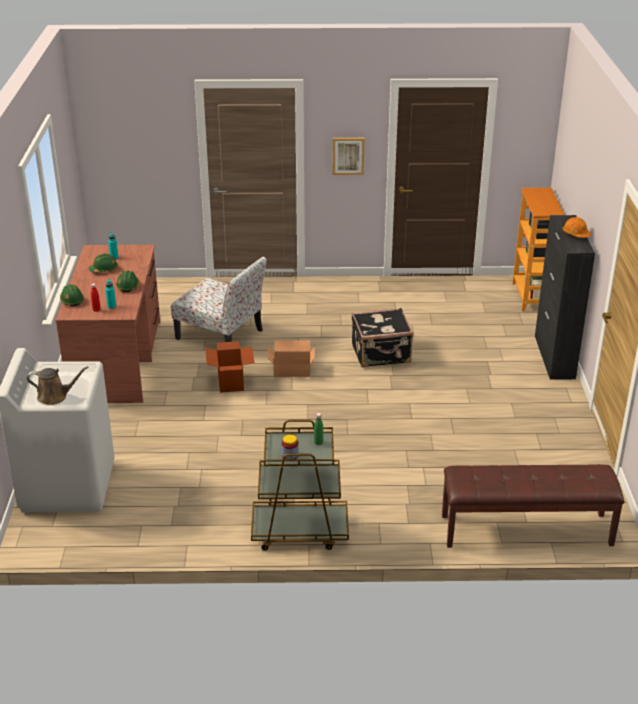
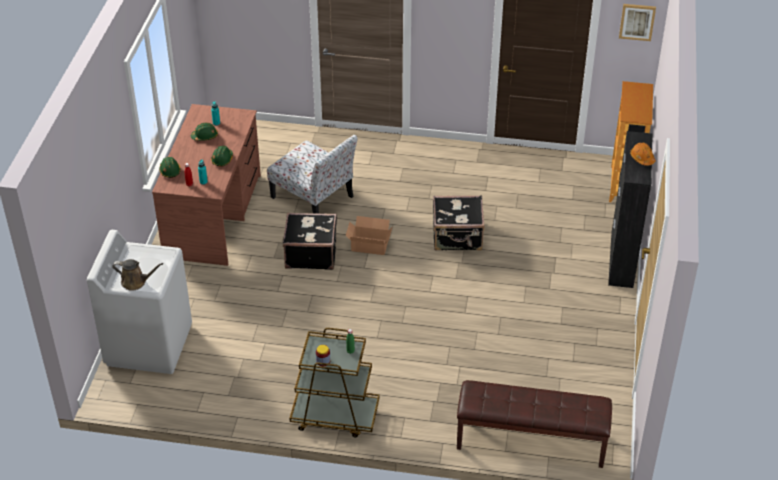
camera: 10 degrees right, 10 degrees up
(231, 383) = (310, 254): cardboard box -> black suitcase
(348, 155) = (453, 33): picture -> picture (637, 21)

